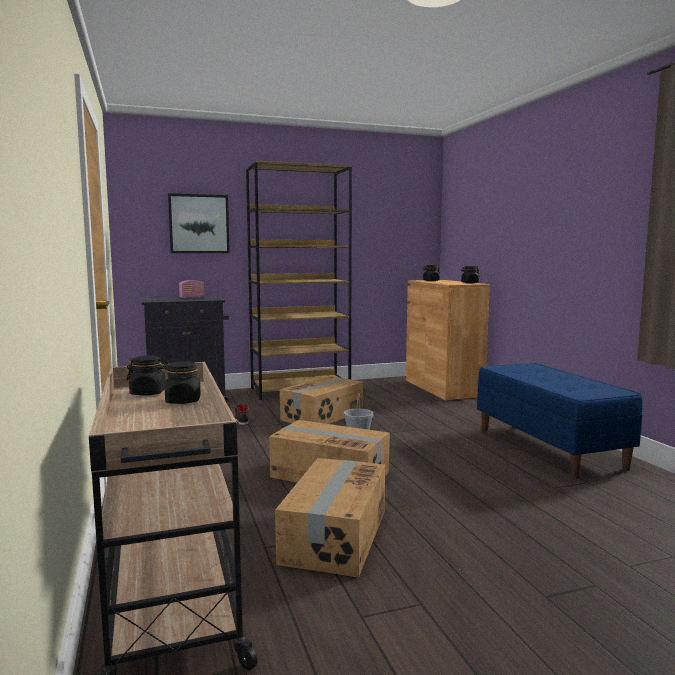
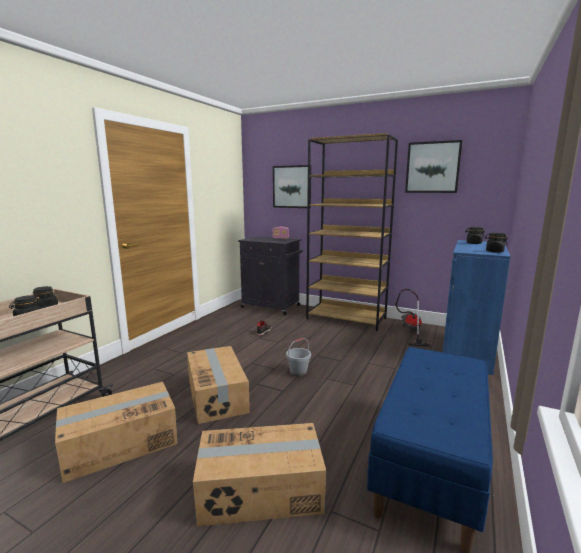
camera: 45 degrees right, 5 degrees up
(323, 415) = (315, 345): cardboard box -> cardboard box (261, 490)
(370, 206) = (432, 167): none -> picture
(378, 386) = (410, 332): none -> vacuum cleaner
(443, 388) = (467, 351): brown cabinet -> blue cabinet

